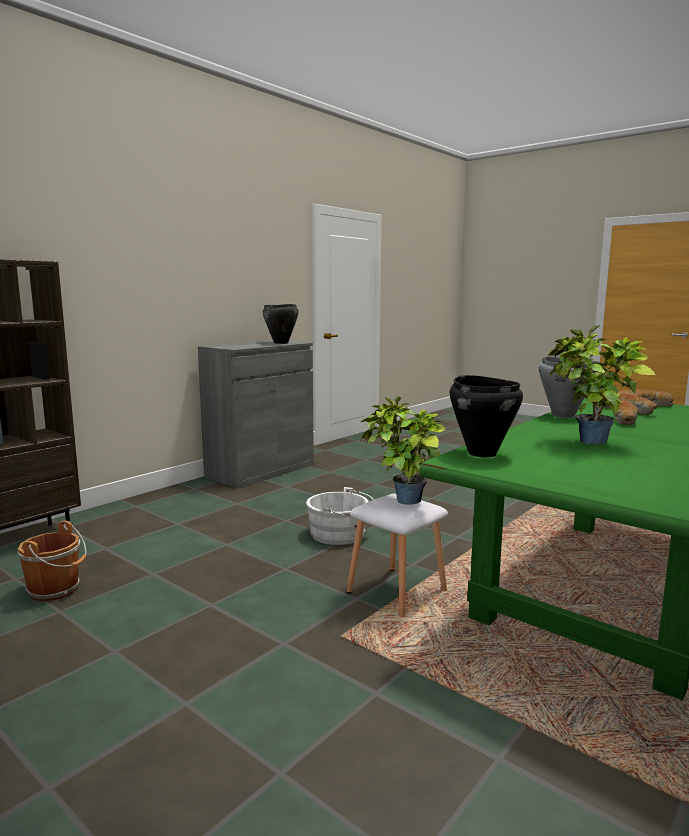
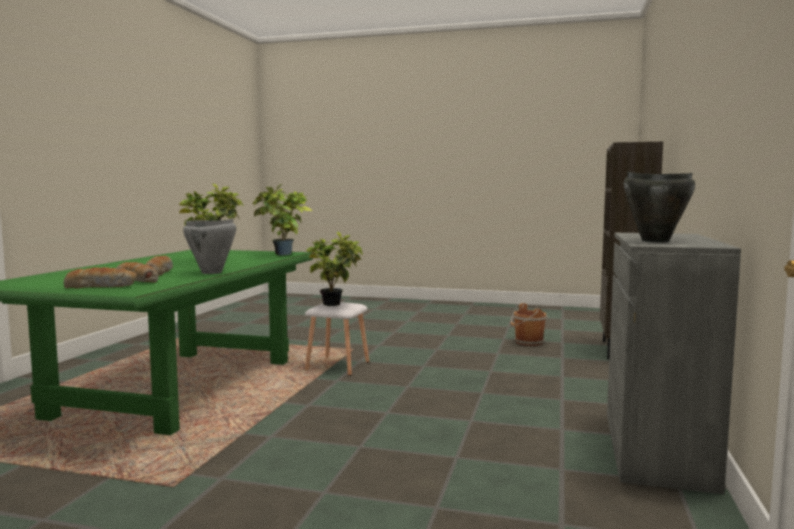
camera: 155 degrees right, 5 degrees down
(341, 534) = (416, 389): white bucket -> none
(482, 453) = (282, 255): black cooking pot -> potted plant

